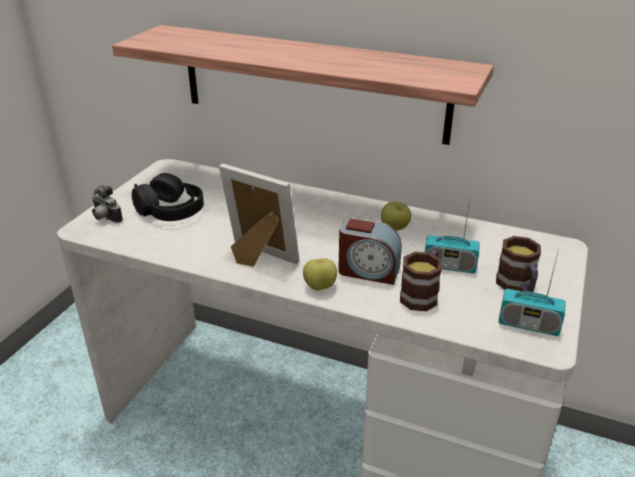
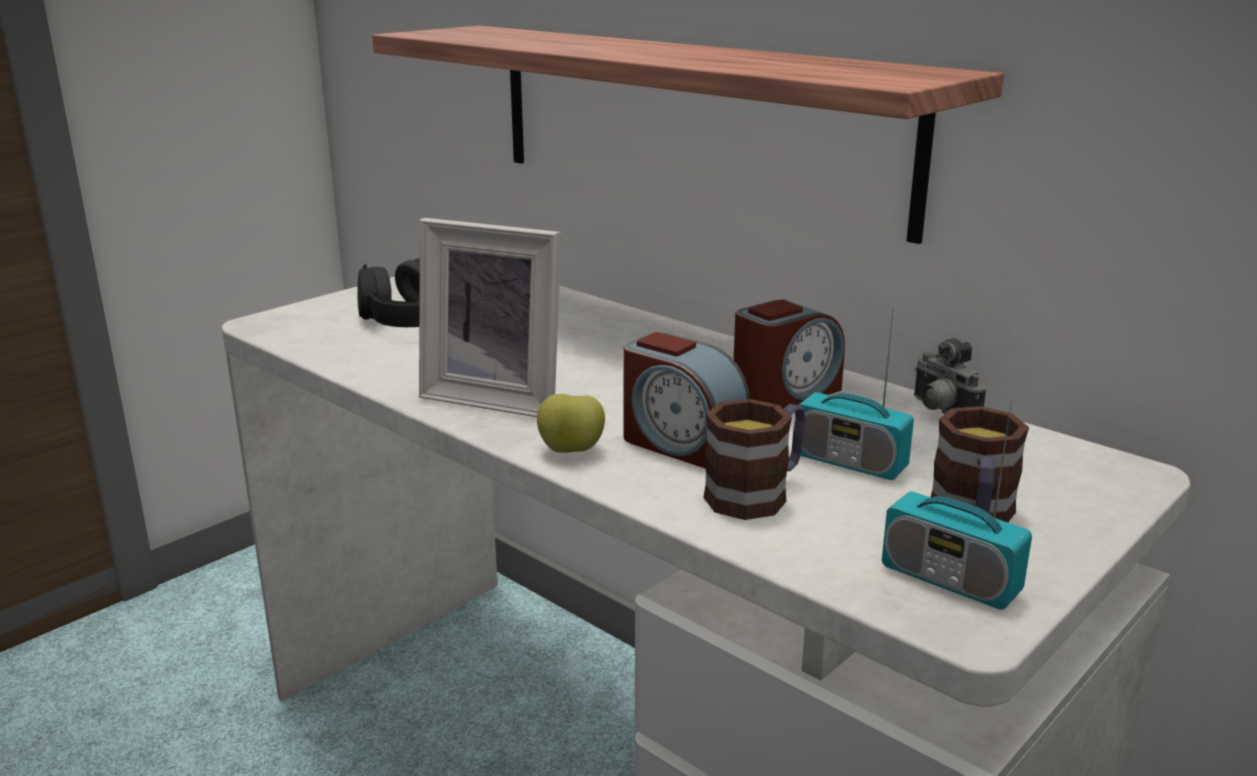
camera: 20 degrees right, 10 degrees down
(105, 218) = (307, 316): camera -> camera (939, 411)
(258, 258) = (498, 397): picture frame -> picture frame turned 150 degrees clockwise
(395, 228) = (785, 394): apple -> alarm clock

